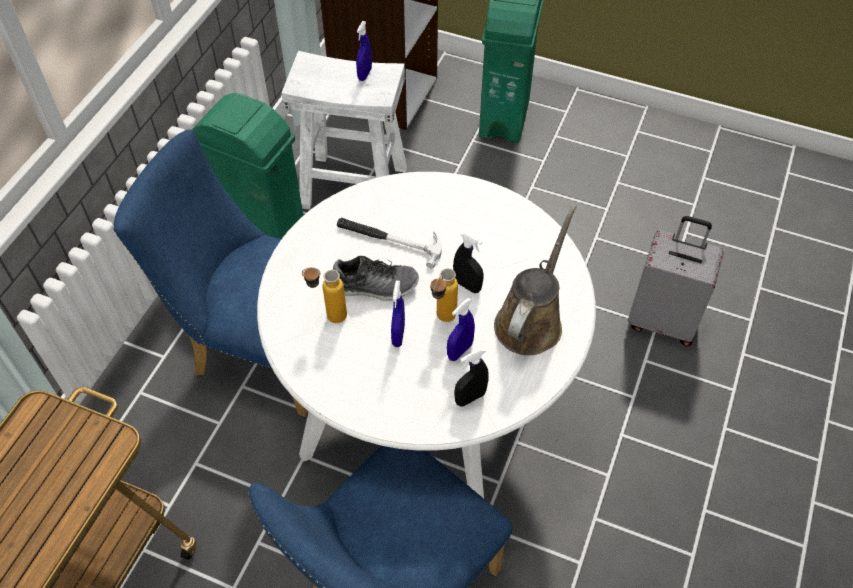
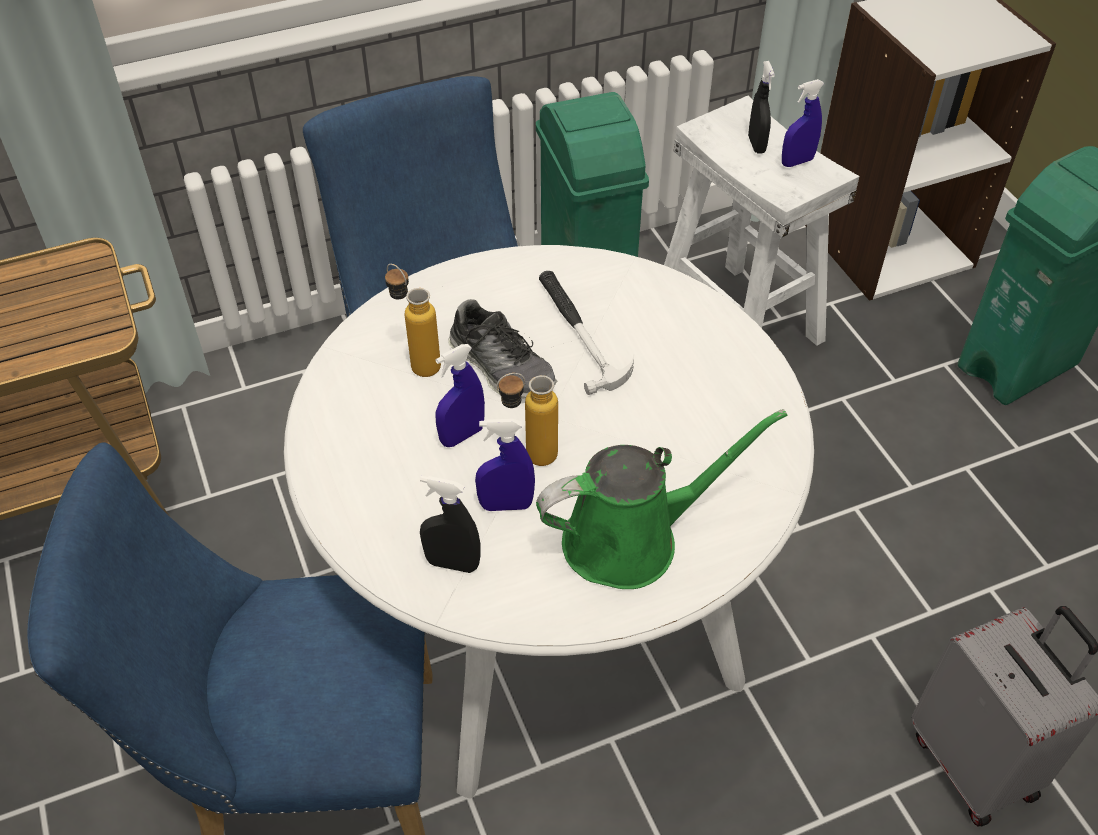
camera: 45 degrees right, 5 degrees down
(467, 285) = (605, 443): black spray bottle -> black spray bottle (756, 145)
(531, 320) = (631, 539): brown watering can -> green watering can

